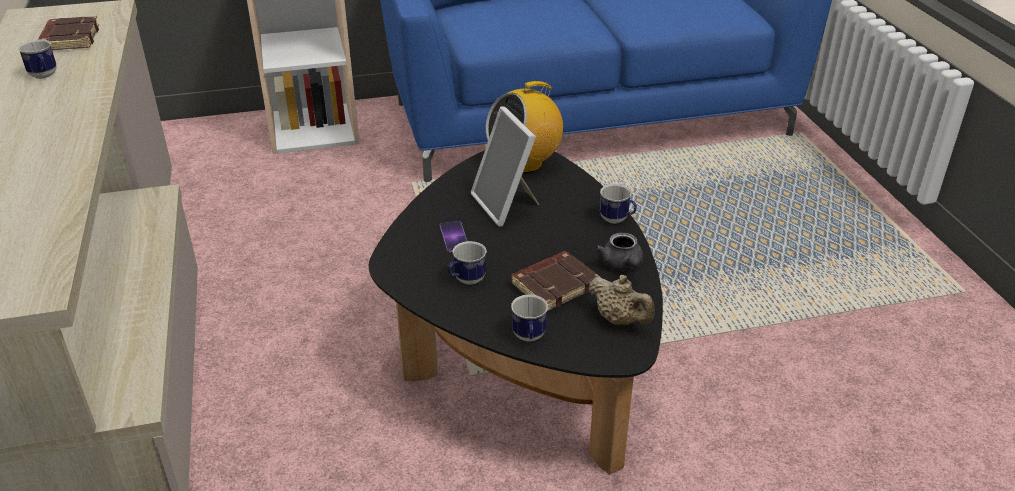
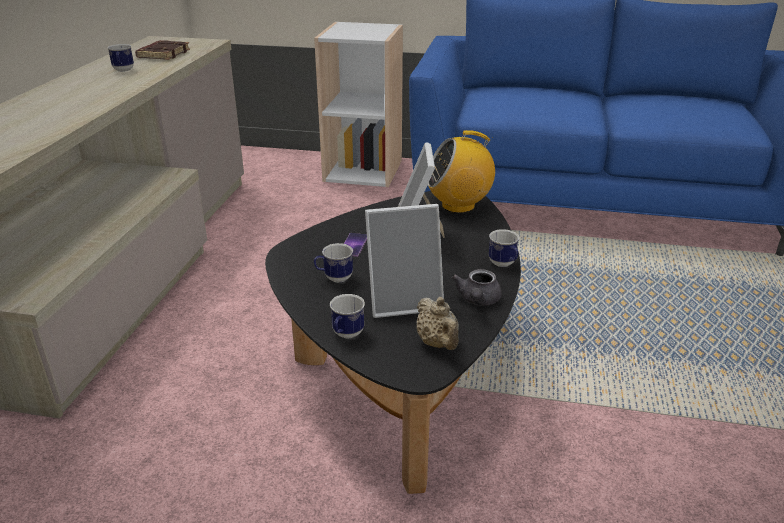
camera: 25 degrees right, 5 degrees down
(555, 285) = (404, 300): brown book -> picture frame

